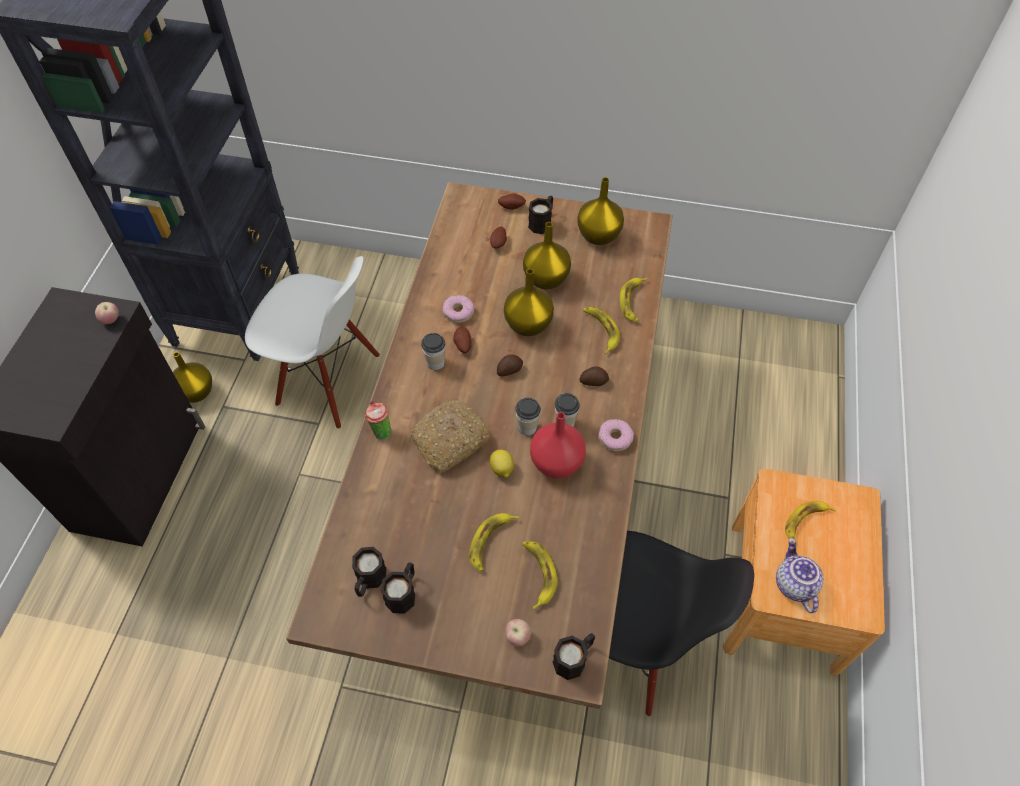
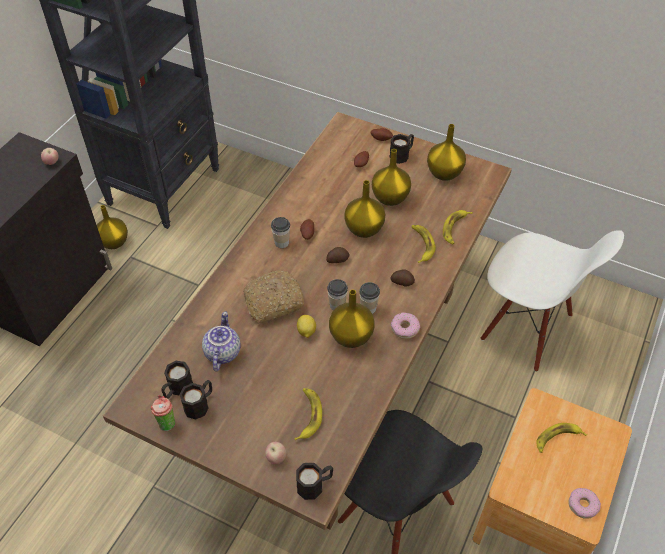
camera: 15 degrees right, 5 degrees down
(328, 381) = (215, 255): white chair -> white chair (526, 328)
(380, 431) = (222, 283): cup -> cup (166, 422)
(458, 312) = (312, 209): donut -> donut (583, 505)
(490, 542) = (279, 383): banana -> none
(555, 464) = (350, 337): red vase -> yellow vase
(793, 584) = (530, 485): teapot -> teapot (221, 352)

